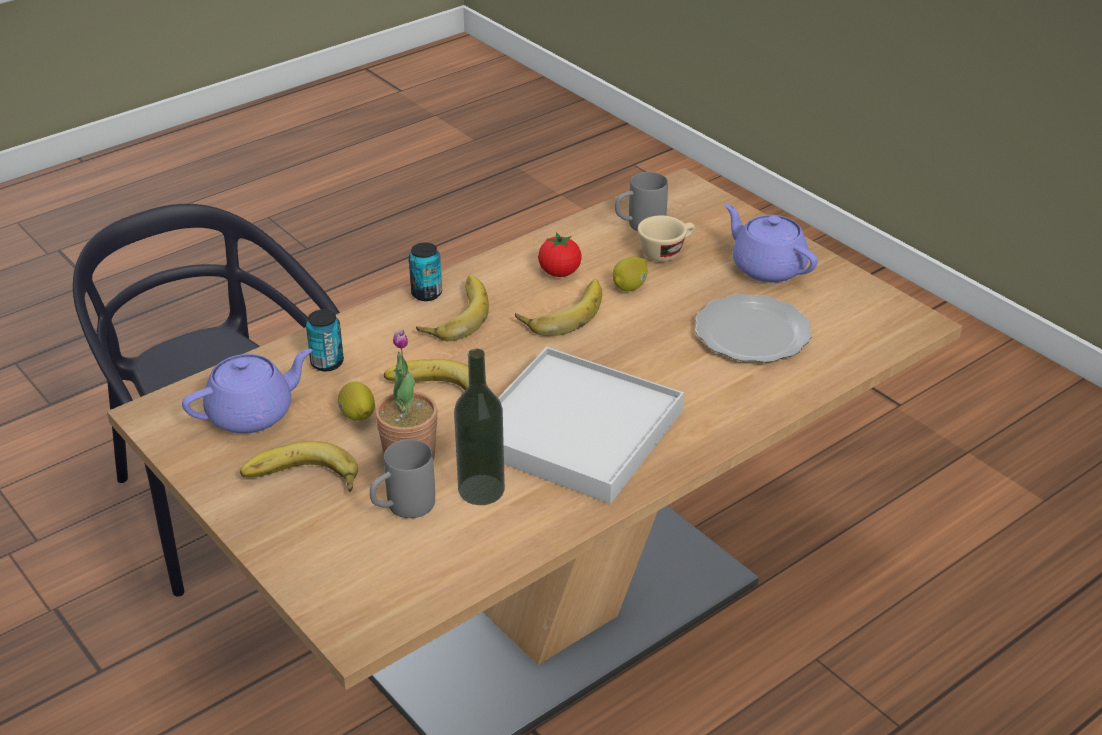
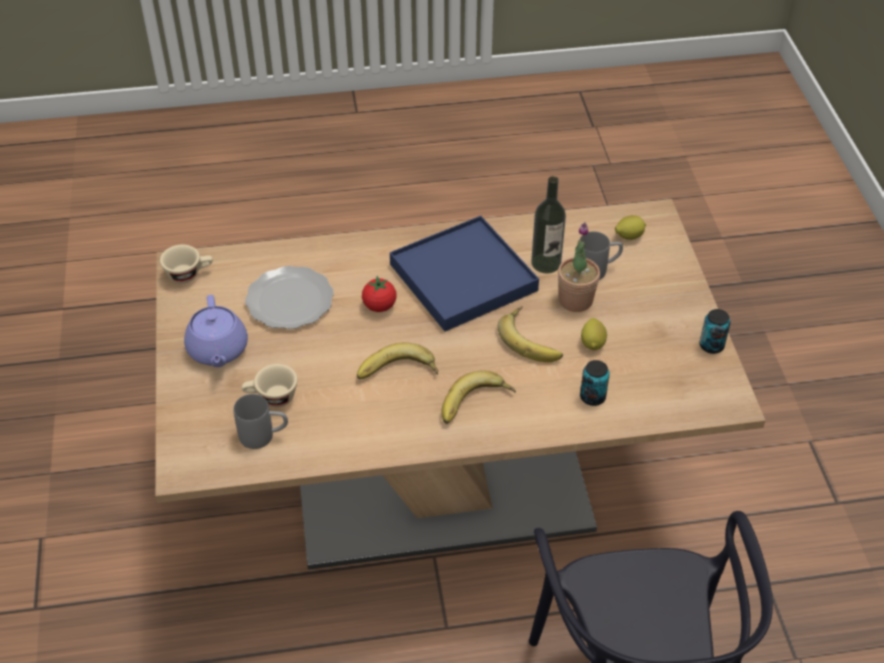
camera: 150 degrees left, 10 degrees up
(252, 414) = (662, 373): purple teapot -> none
(301, 481) = (650, 310): banana -> none
(426, 294) = (483, 435): can -> can (711, 346)
(559, 273) = (368, 412): tomato -> tomato (379, 306)
(575, 431) = (463, 277): white tray -> blue tray
(630, 287) = (330, 375): lemon -> lemon (629, 236)
(893, 317) = (189, 274): none -> beige cup

